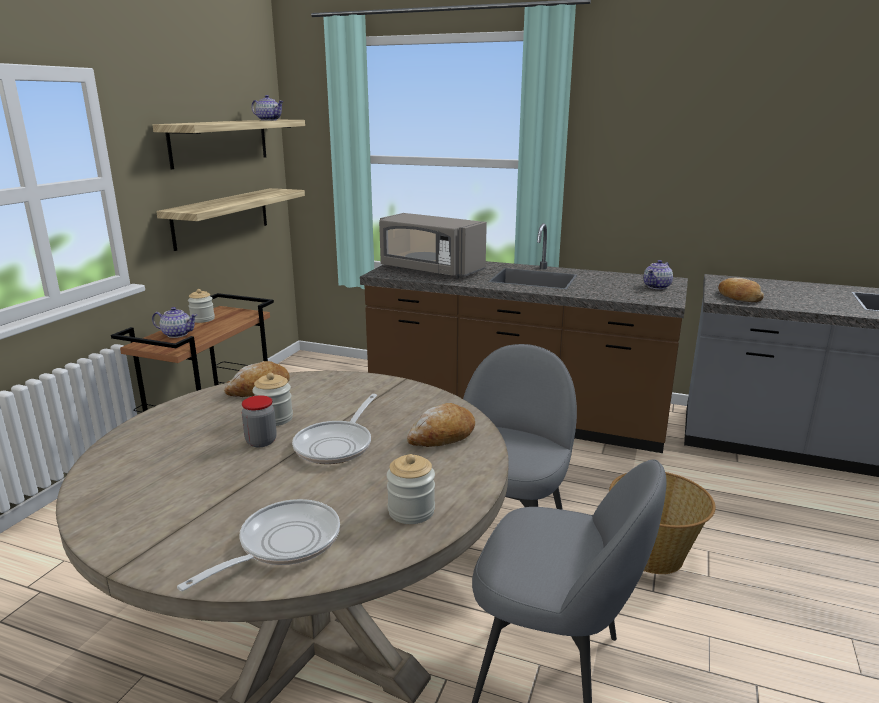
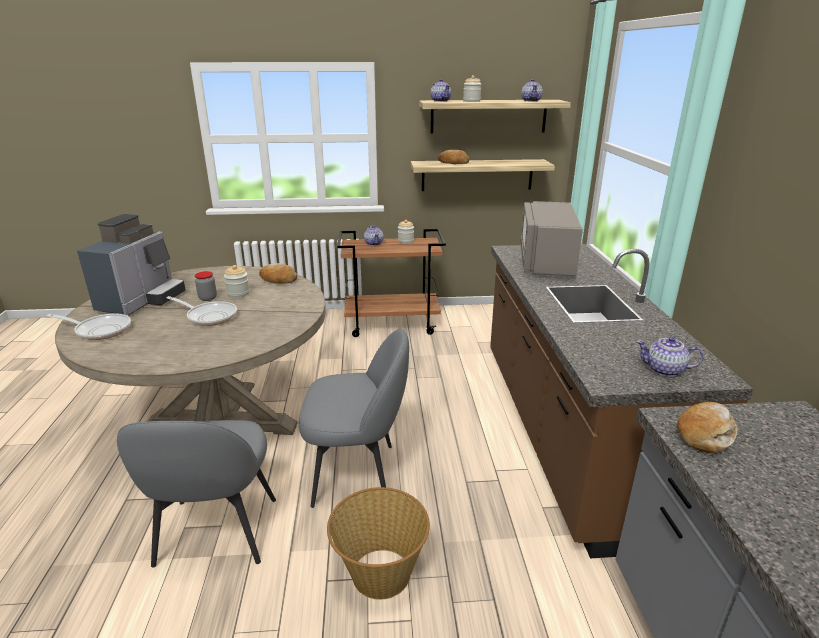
camera: 65 degrees right, 5 degrees up
(186, 500) = (142, 300): none -> coffee machine
(191, 123) = (440, 101): none -> teapot
(337, 445) = (209, 316): frying pan -> frying pan turned 150 degrees counterclockwise
(411, 511) = (132, 352): jar -> jar (471, 101)
(442, 436) = (231, 342): bread -> bread (453, 163)

